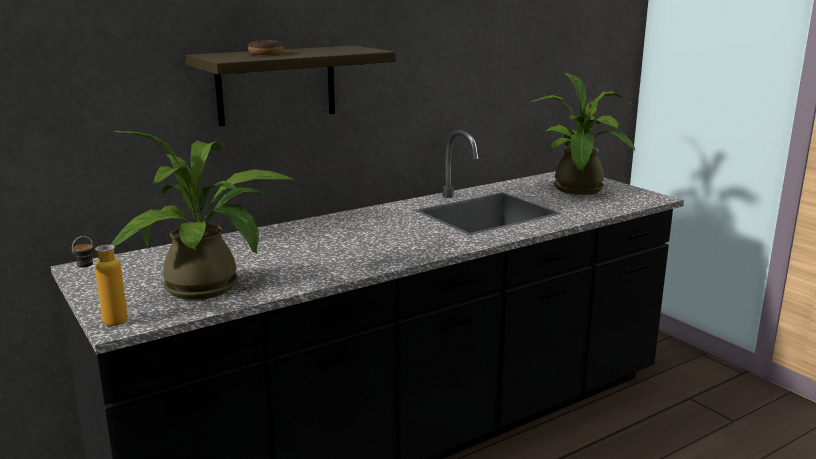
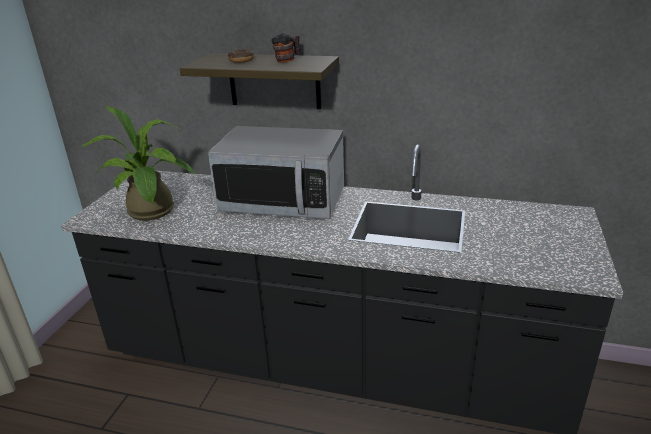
camera: 50 degrees right, 10 degrees up
(106, 325) = (83, 216): bottle -> none
(319, 49) = (287, 60): none -> mug
(338, 232) = (283, 201): none -> microwave
(579, 191) = (534, 236): potted plant -> none

